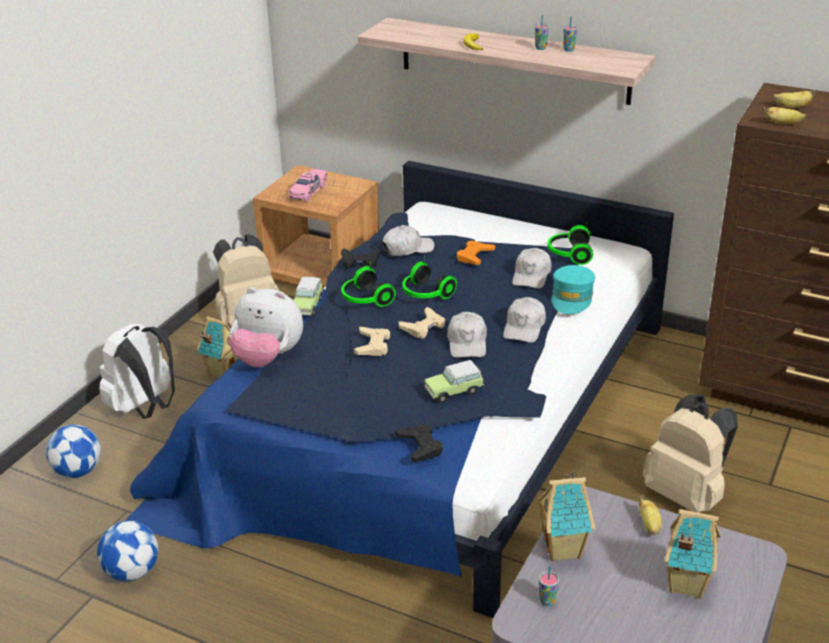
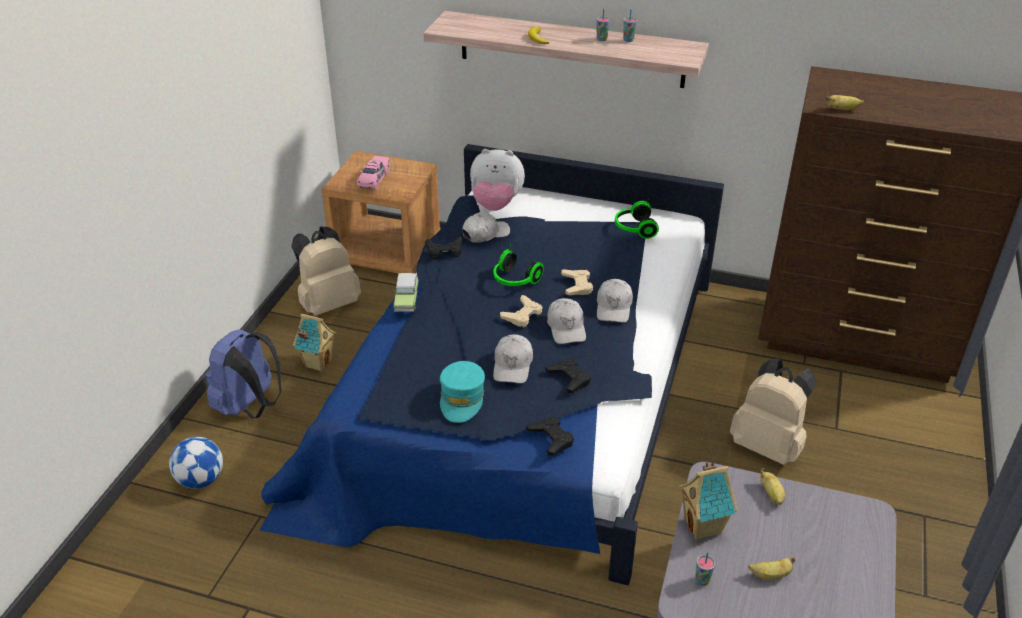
camera: 10 degrees left, 5 degrees up
(132, 571) = (280, 578): football -> none
(145, 407) = (250, 406): white backpack -> blue backpack
(268, 358) = (382, 359): plush toy -> plush toy (496, 204)
(365, 299) = (460, 290): headphones -> none
(373, 345) = (480, 338): beige game controller -> beige game controller (577, 285)
(455, 391) = (569, 378): toy car -> black game controller
(474, 256) = (549, 237): orange game controller -> none
(531, 275) = (606, 253): white cap -> white cap (513, 365)
(572, 298) = (648, 273): turquoise cap -> turquoise cap (462, 398)
(685, 584) = (817, 549): toy house -> none
(792, 107) = (844, 91): banana -> banana (770, 575)

